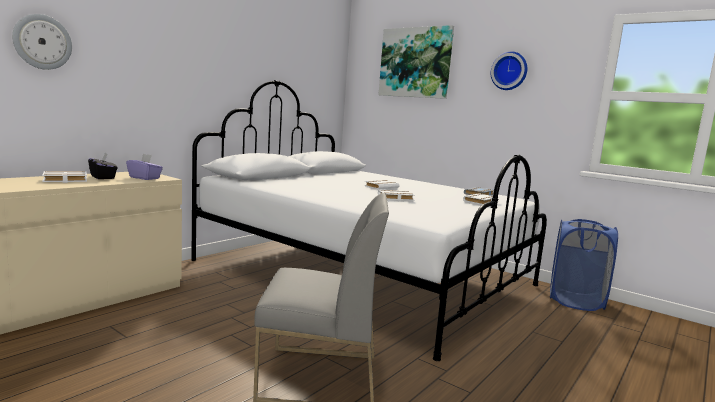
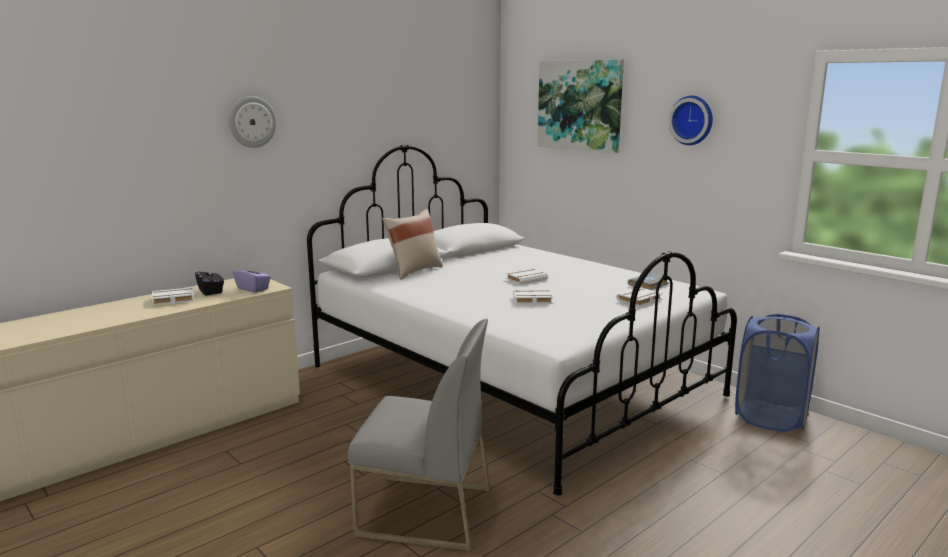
camera: 10 degrees right, 5 degrees up
(42, 42) = (140, 155): wall clock -> wall clock (252, 122)
(285, 178) = (413, 271): none -> beige pillow

